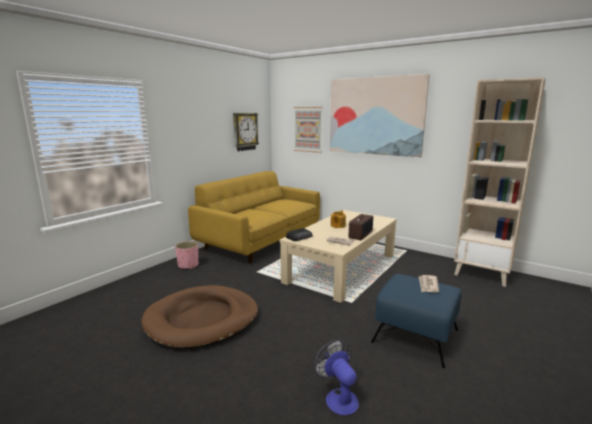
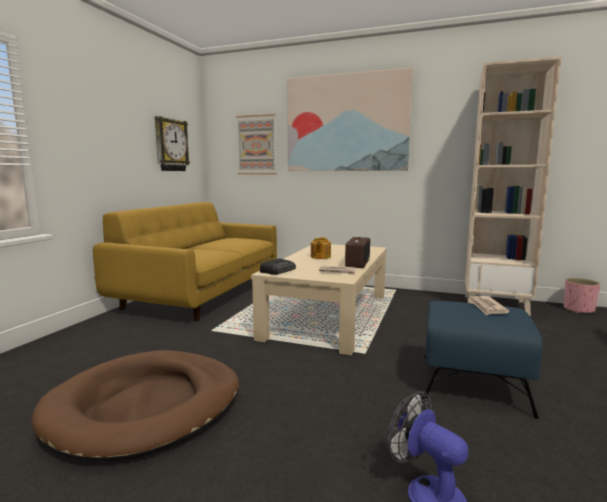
camera: 15 degrees left, 5 degrees down
(188, 265) = (98, 333): pink planter -> pink planter (578, 310)

